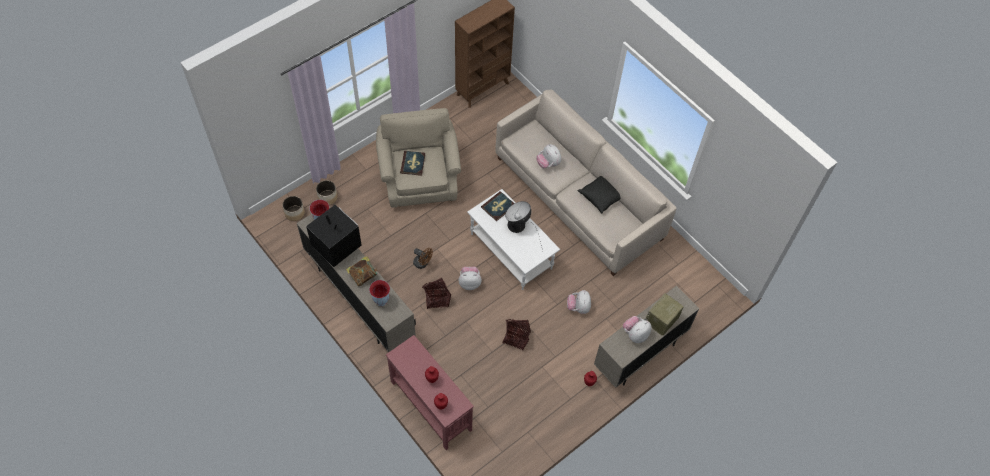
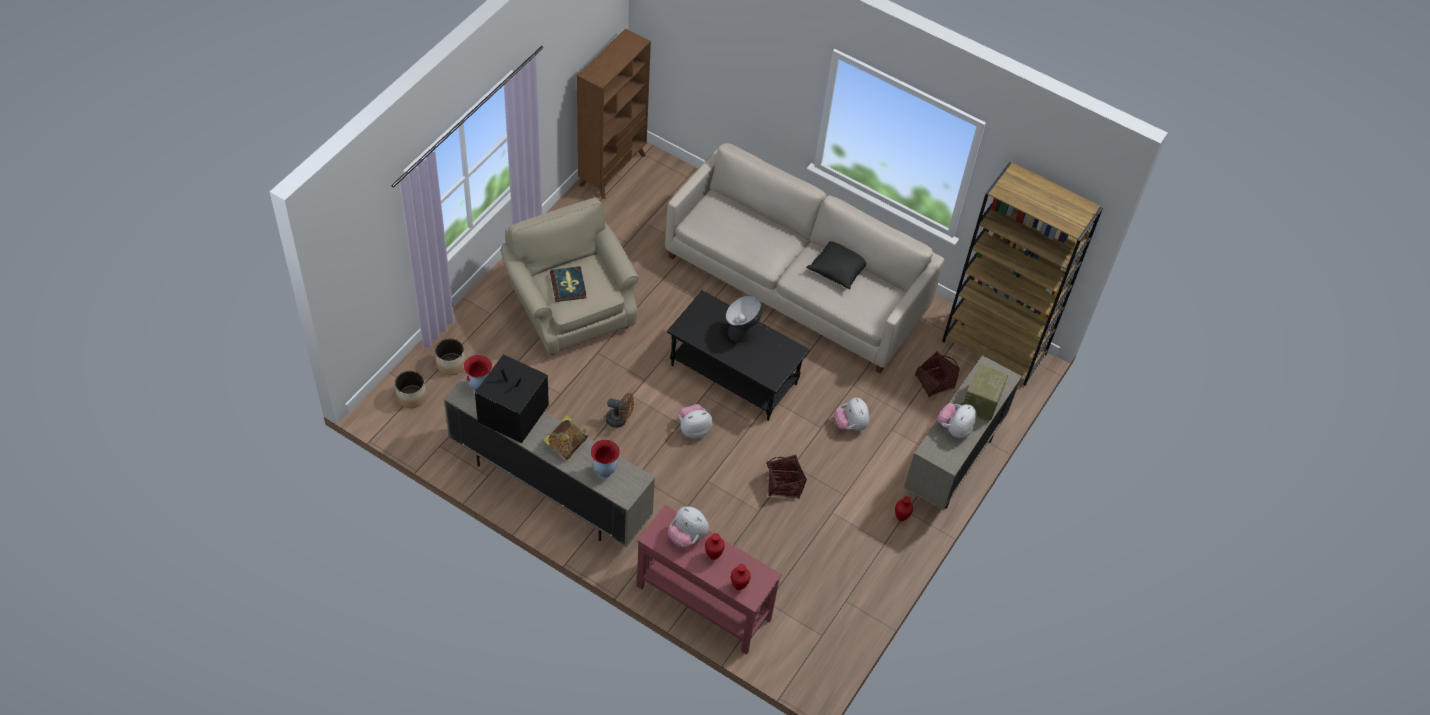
camera: 20 degrees left, 5 degrees down
(437, 299) = (657, 461): basket -> basket (934, 382)
(498, 207) = (706, 315): book -> none
(512, 251) = (735, 374): white coffee table -> black coffee table
(548, 163) = (753, 243): plush toy -> plush toy (687, 536)
(702, 278) = (995, 347): none -> brown bookcase

